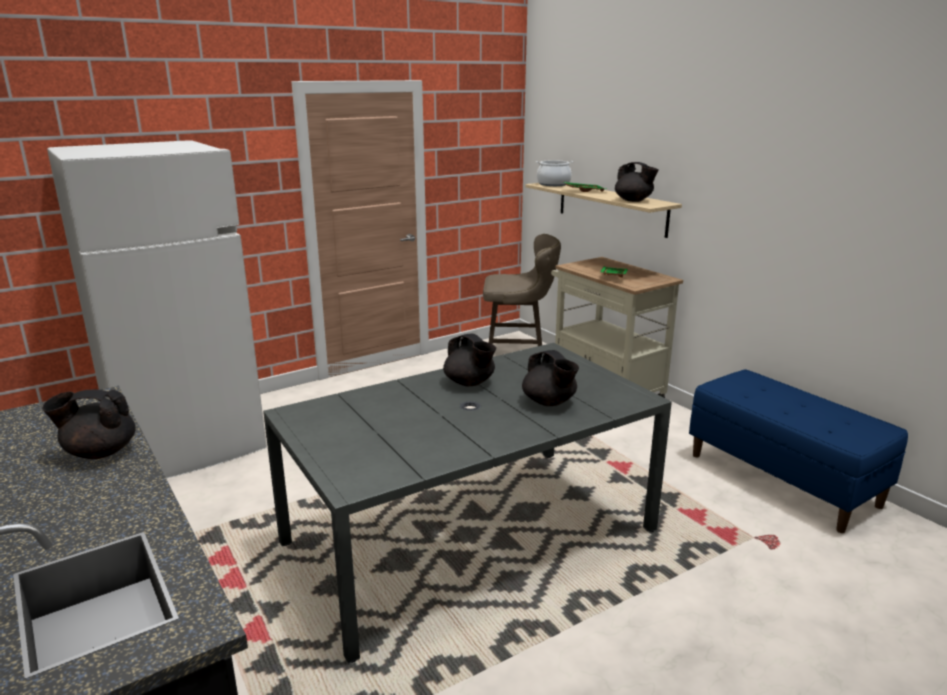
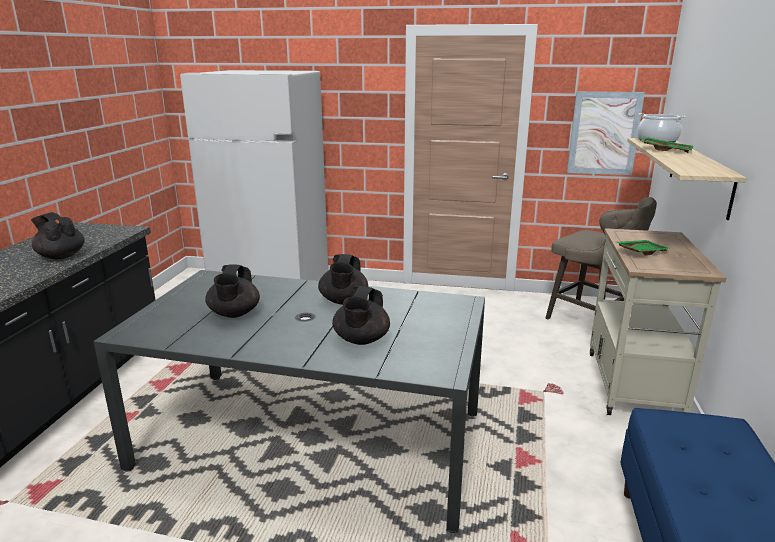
camera: 45 degrees right, 0 degrees up
(485, 182) = (604, 133): none -> picture
(633, 201) = (690, 165): black teapot -> black teapot (234, 314)

